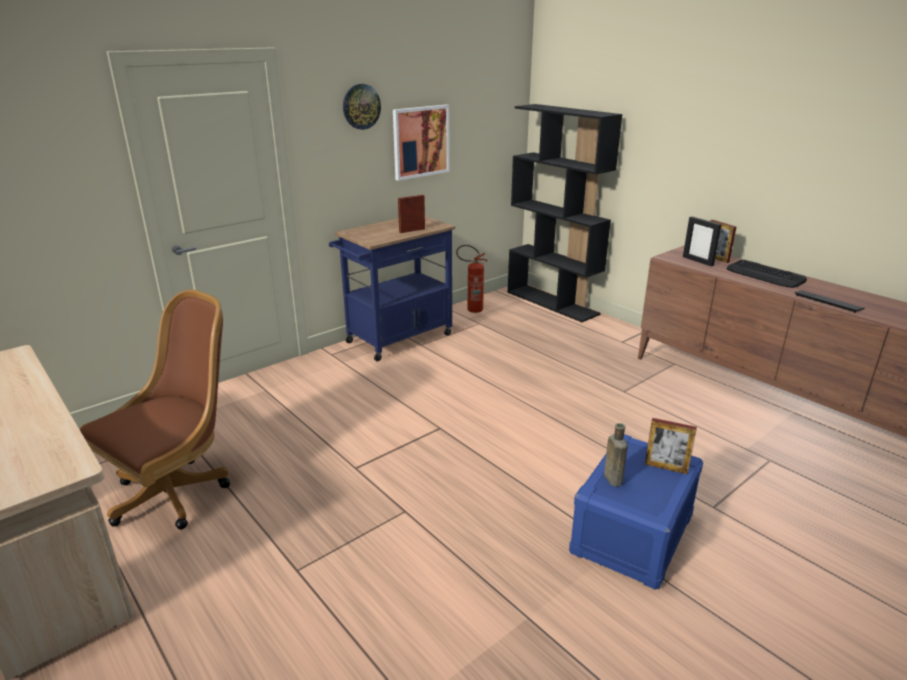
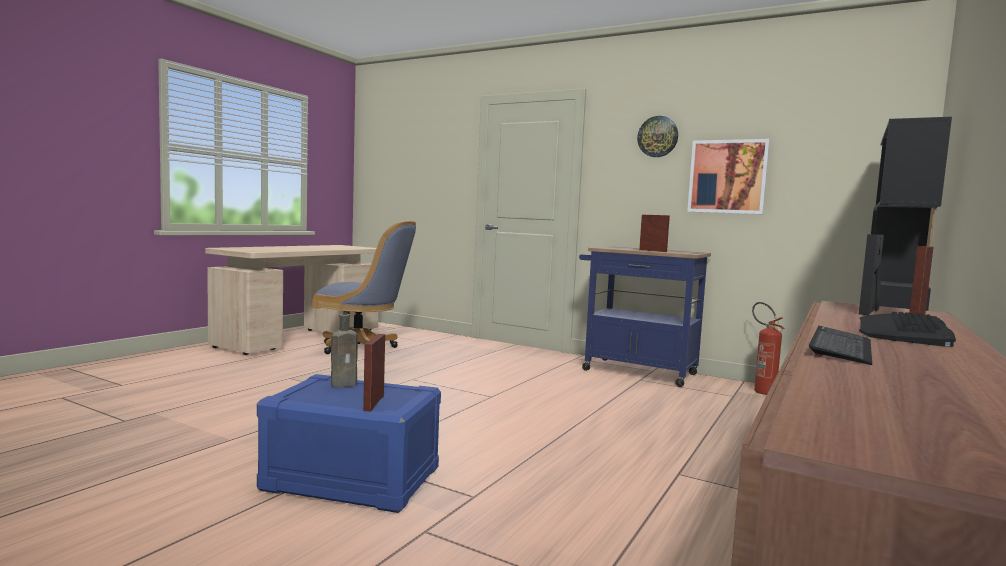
camera: 70 degrees right, 20 degrees down
(179, 490) = (364, 349): brown office chair -> blue office chair

